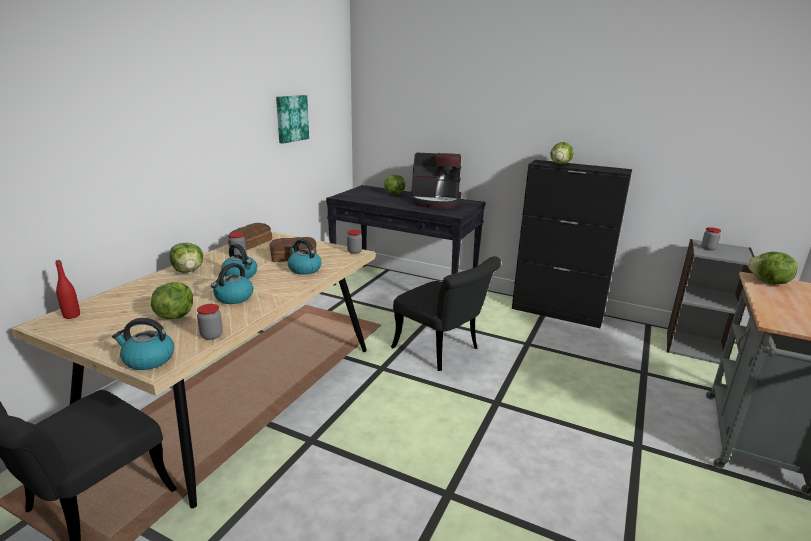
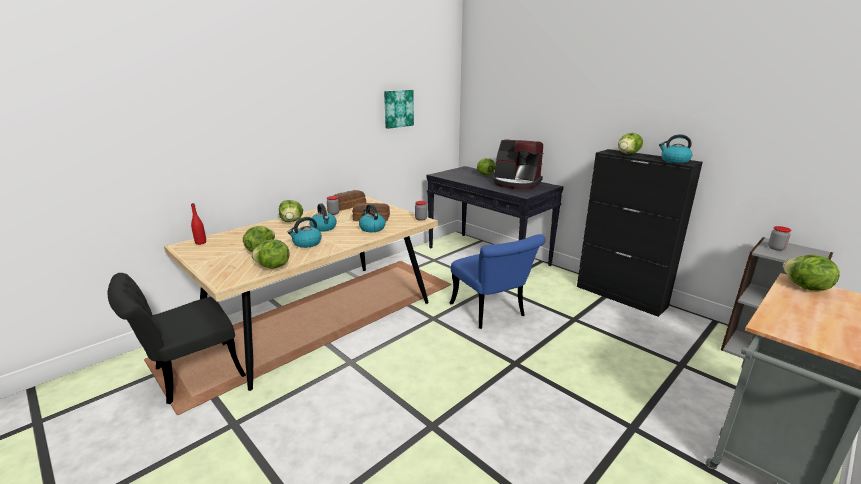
camera: 20 degrees right, 0 degrees up
(148, 359) = (223, 277): kettle -> kettle (674, 161)
(211, 335) = (273, 267): jar -> lettuce
(442, 351) = (491, 313): black chair -> blue chair

